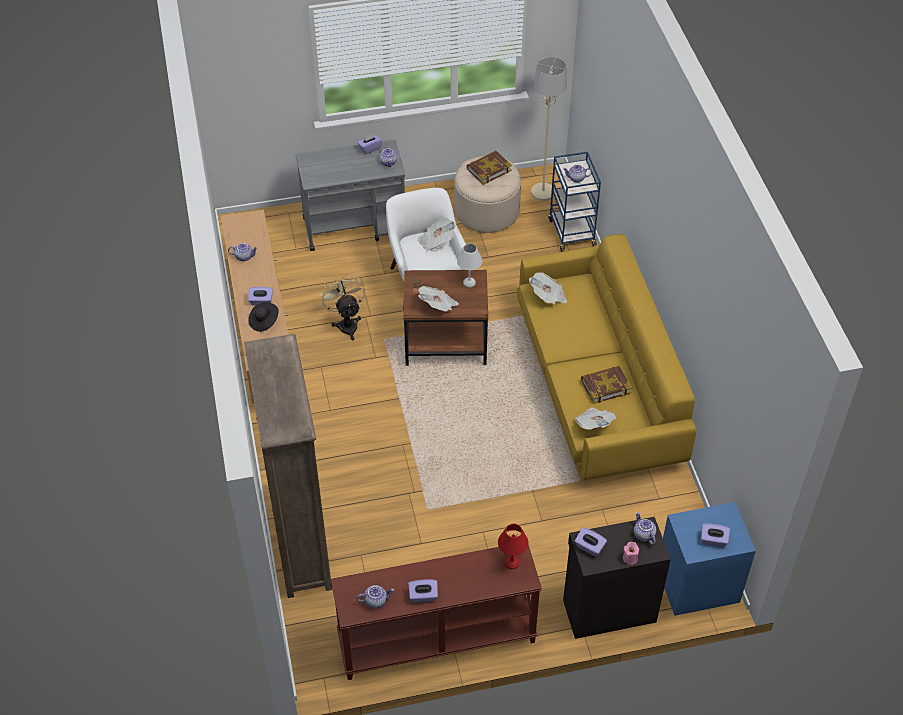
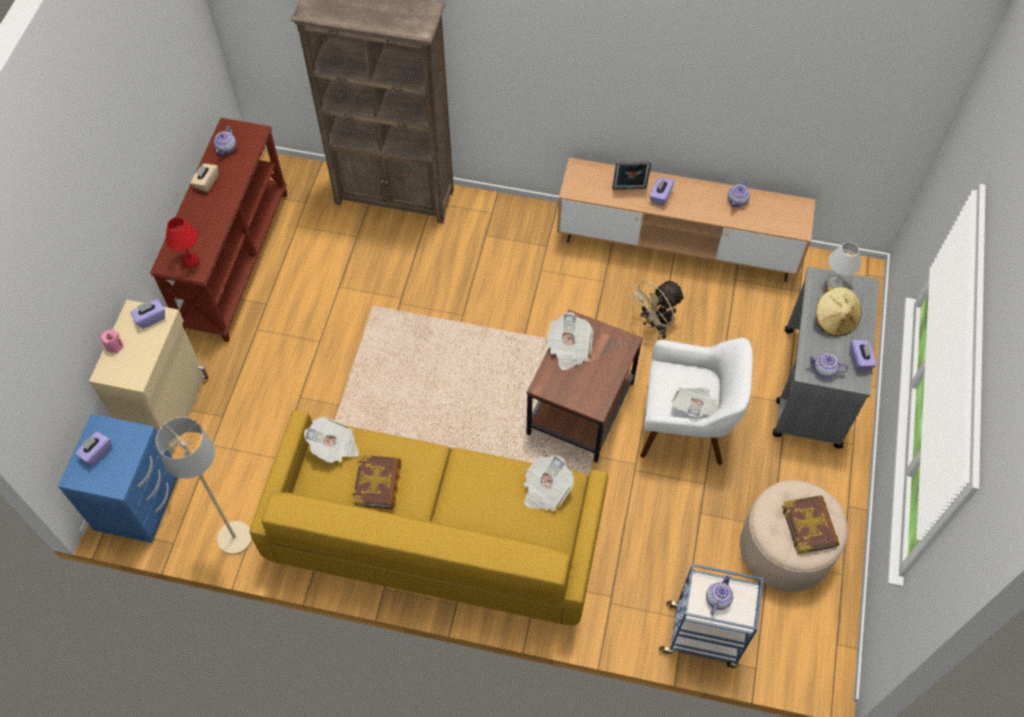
camera: 115 degrees right, 10 degrees up
(264, 322) = (629, 189): black hat -> picture frame
(343, 166) = (834, 319): none -> beige hat
(346, 324) = (654, 325): beige fan -> beige fan turned 135 degrees clockwise
(423, 596) = (206, 182): purple tissue box -> beige tissue box
(469, 283) = (589, 395): white table lamp -> white table lamp (834, 285)
(543, 192) = (797, 637): beige floor lamp -> beige floor lamp (234, 538)
(608, 609) = (169, 407): black cabinet -> beige cabinet
(643, 535) = (130, 371): teapot -> none

